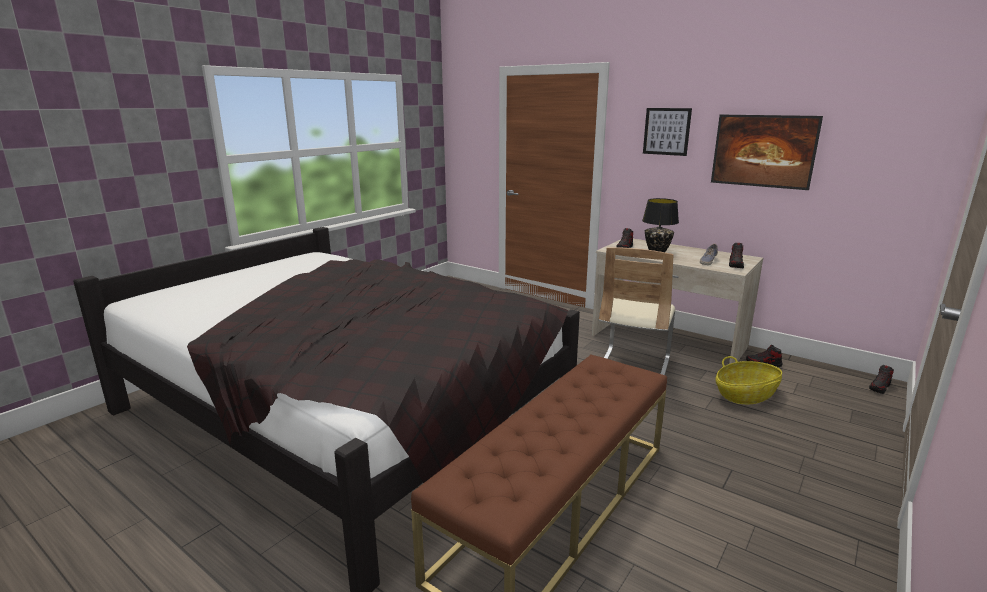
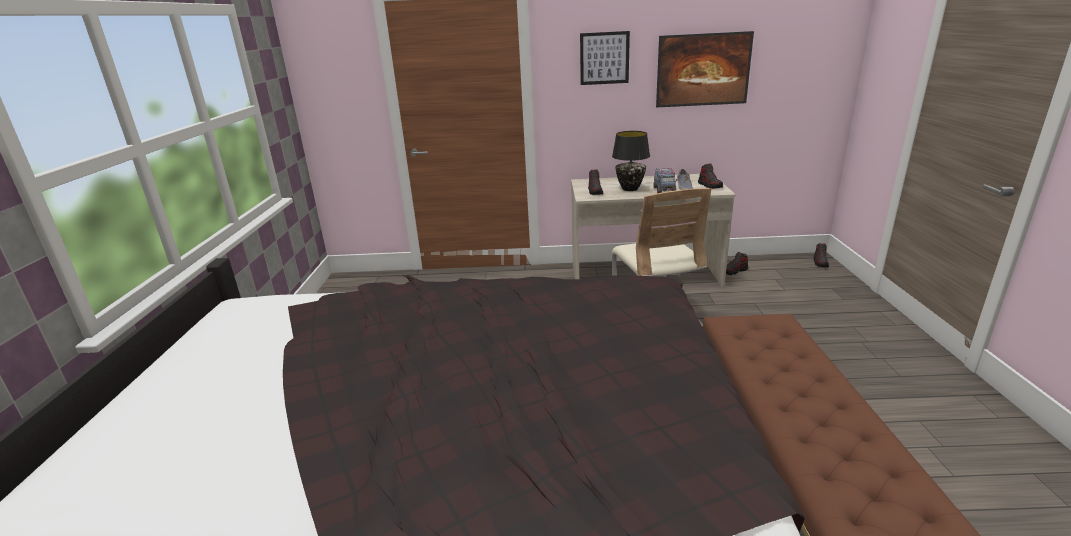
camera: 35 degrees left, 5 degrees up
(684, 259) = (664, 190): none -> toy truck
(745, 395) = (761, 305): basket -> none

